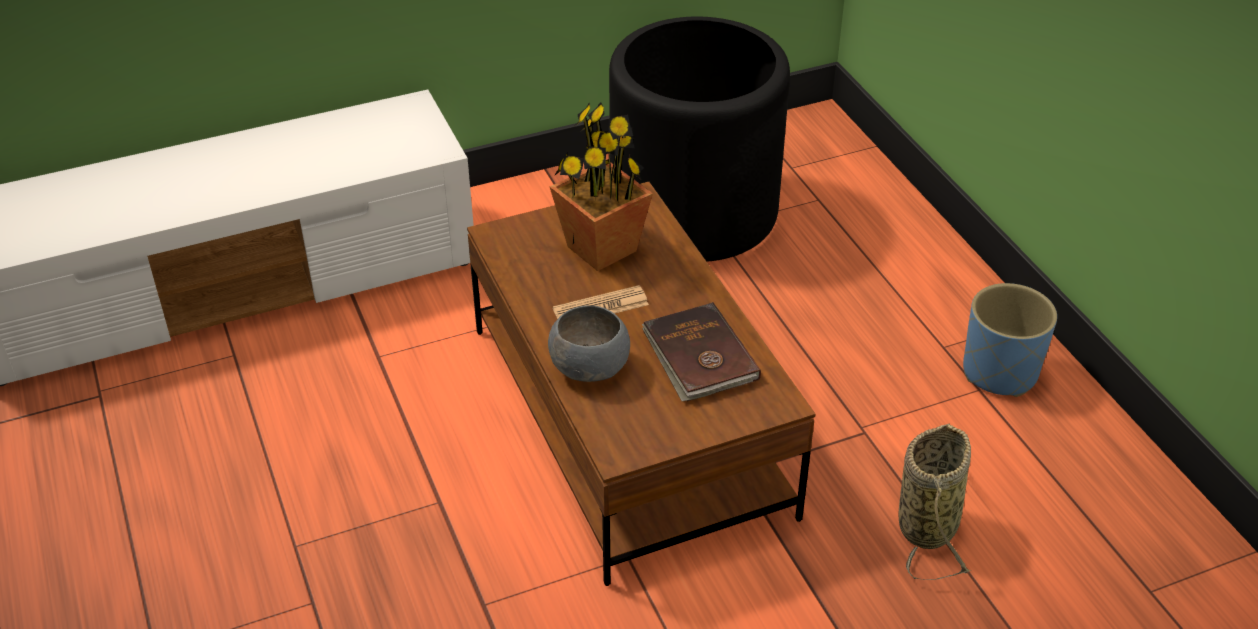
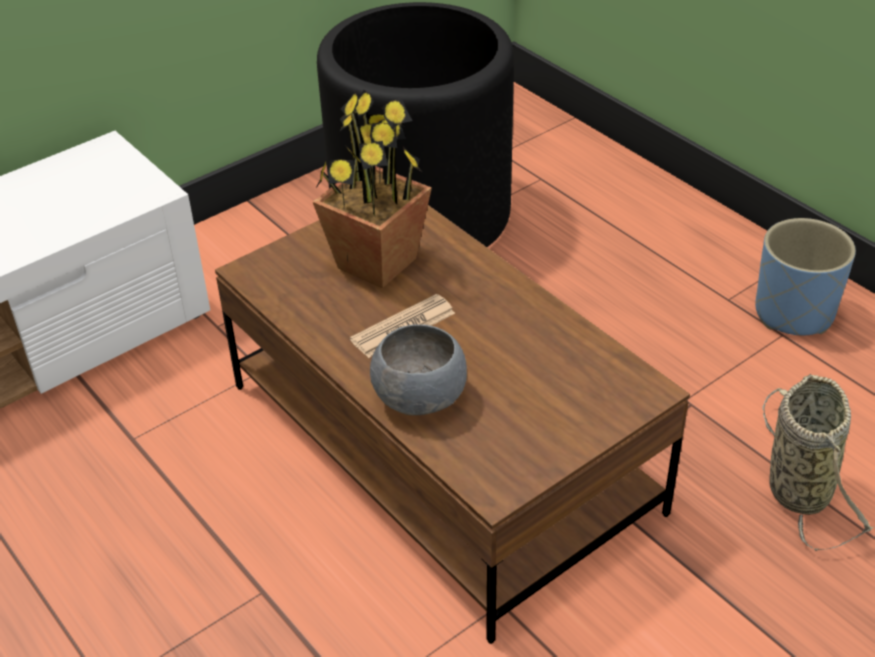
camera: 15 degrees left, 0 degrees up
(699, 357) = (536, 359): brown book -> none

